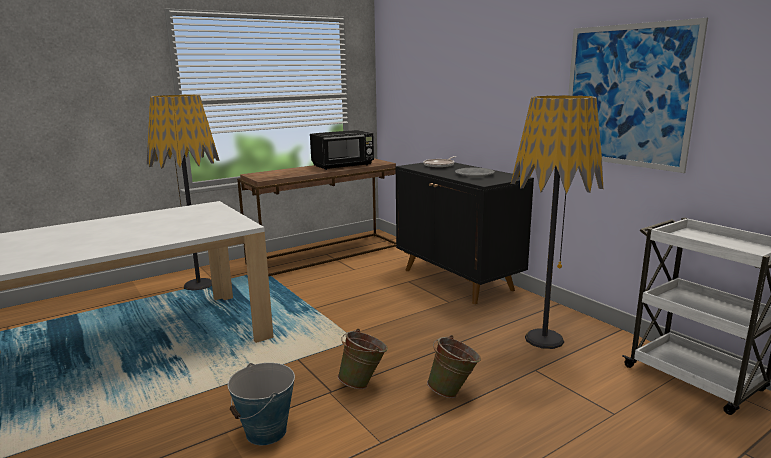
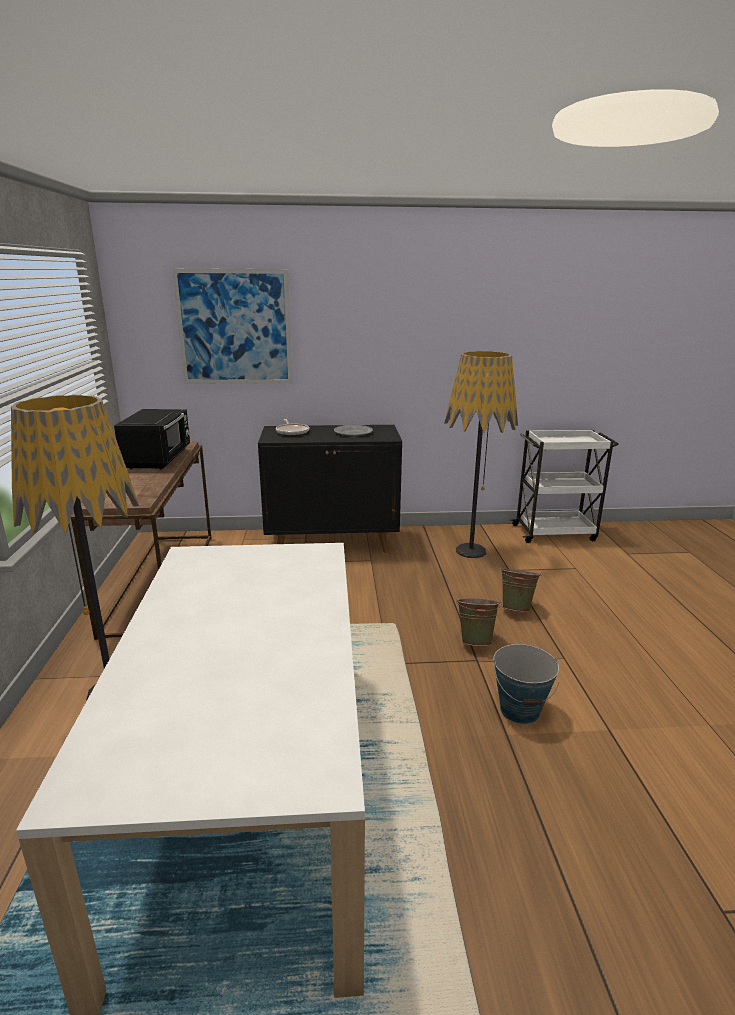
camera: 60 degrees left, 5 degrees up
(626, 96) = (476, 347): picture -> picture (234, 328)

